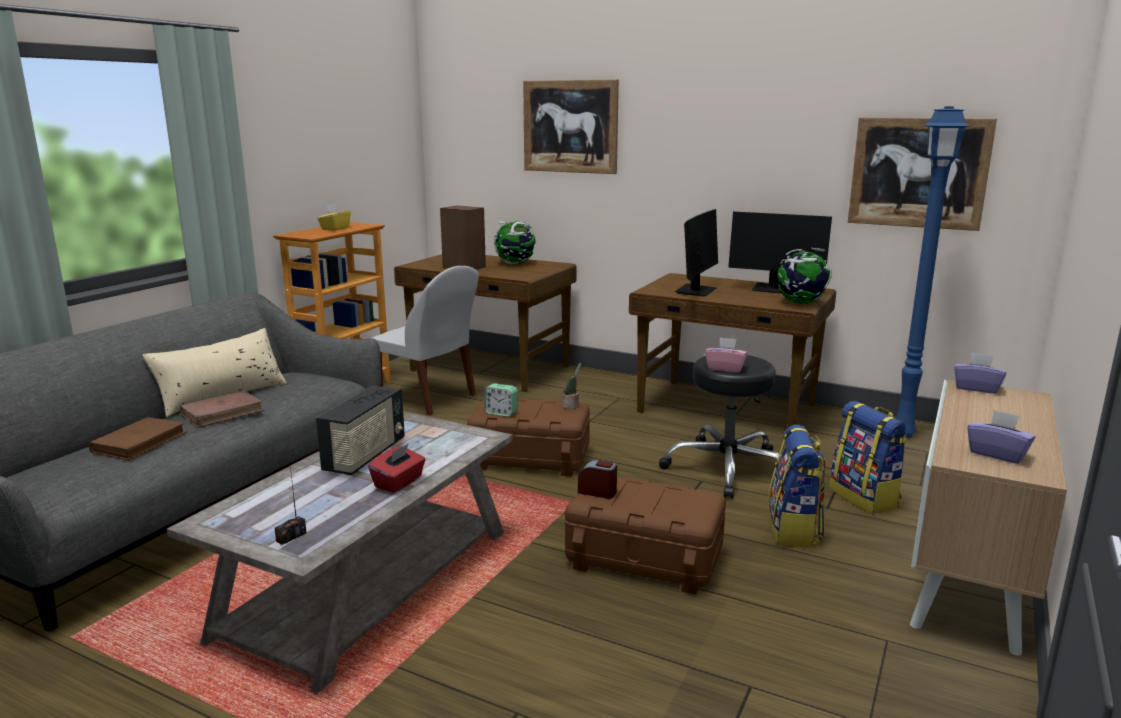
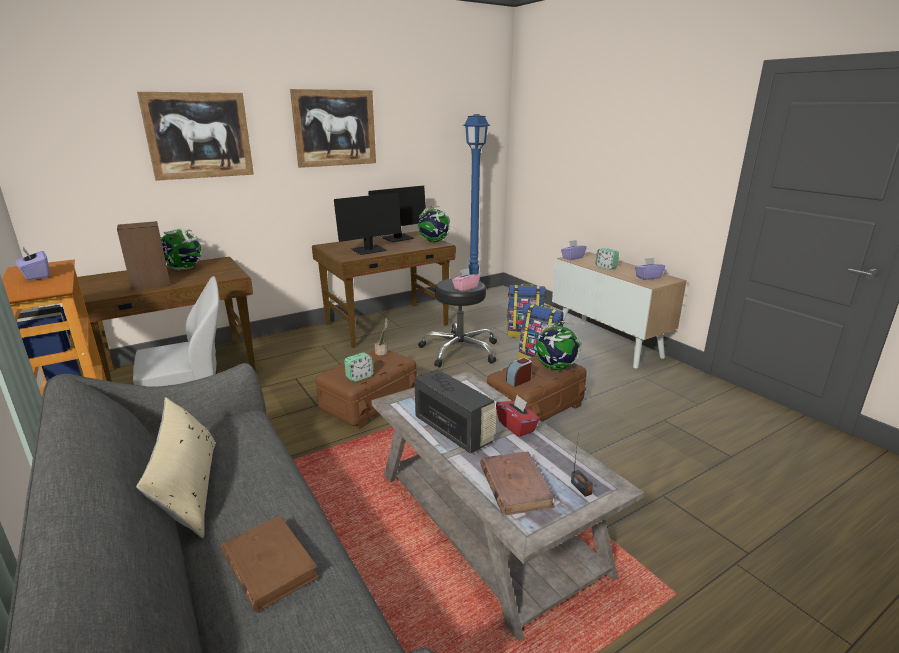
camera: 60 degrees left, 5 degrees up
(223, 413) = (250, 493): brown book -> brown book (515, 486)
(335, 228) = (36, 276): yellow tissue box -> purple tissue box
(670, 508) = (555, 368): none -> globe
(696, 291) = (369, 250): monitor -> monitor turned 90 degrees clockwise
(918, 173) = (448, 154): picture -> picture (335, 128)
(979, 417) = (606, 267): none -> alarm clock

